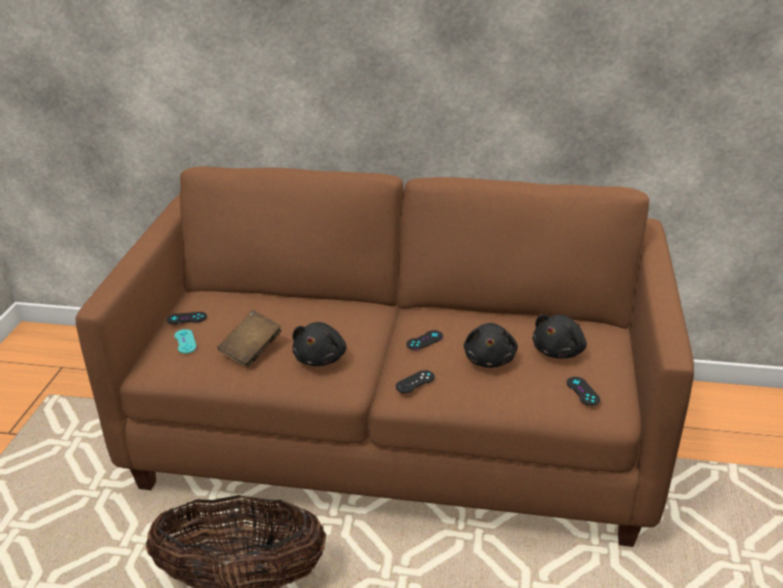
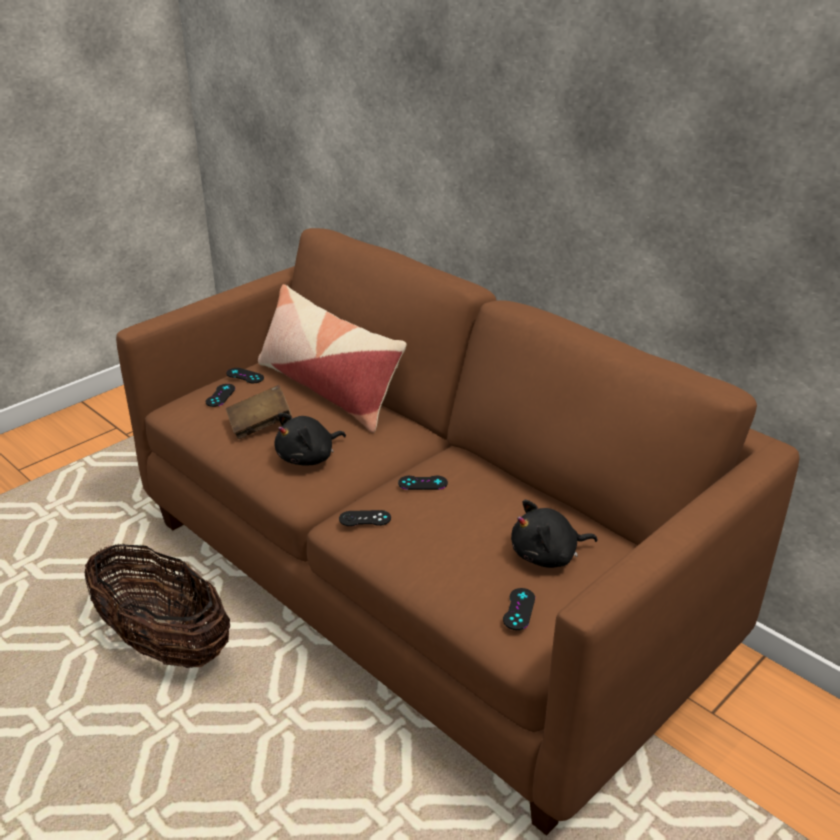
camera: 35 degrees right, 0 degrees up
(185, 341) = (220, 395): turquoise game controller -> black game controller
(269, 302) = (328, 388): none -> pillow
(489, 359) = (462, 530): black plush toy -> none

